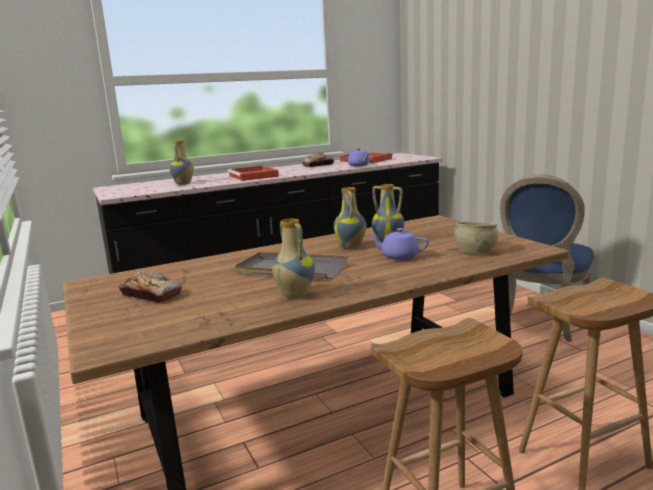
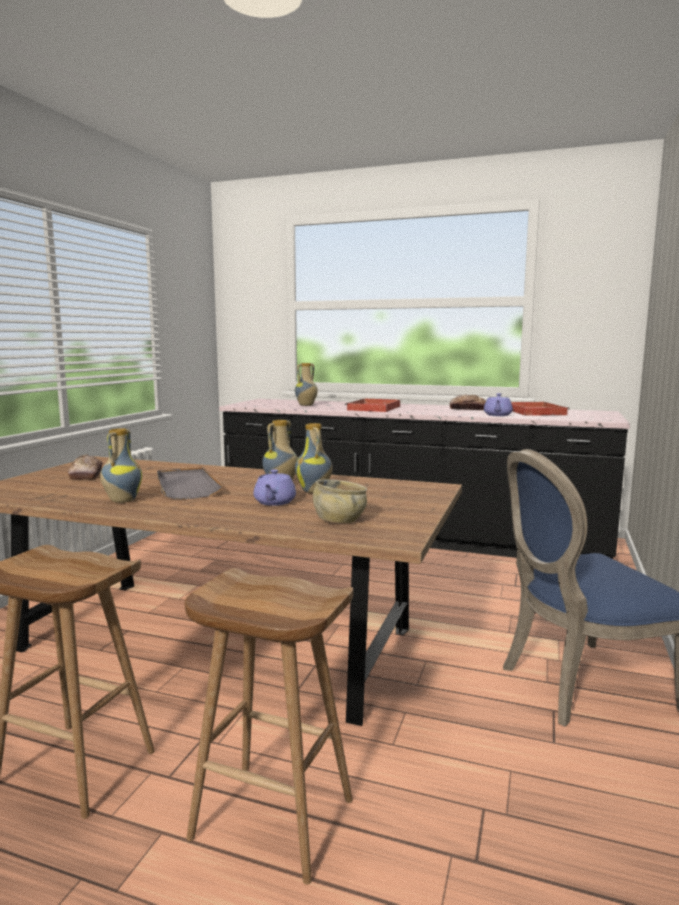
camera: 45 degrees right, 5 degrees down
(399, 256) = (274, 502): purple teapot -> purple teapot turned 150 degrees counterclockwise

